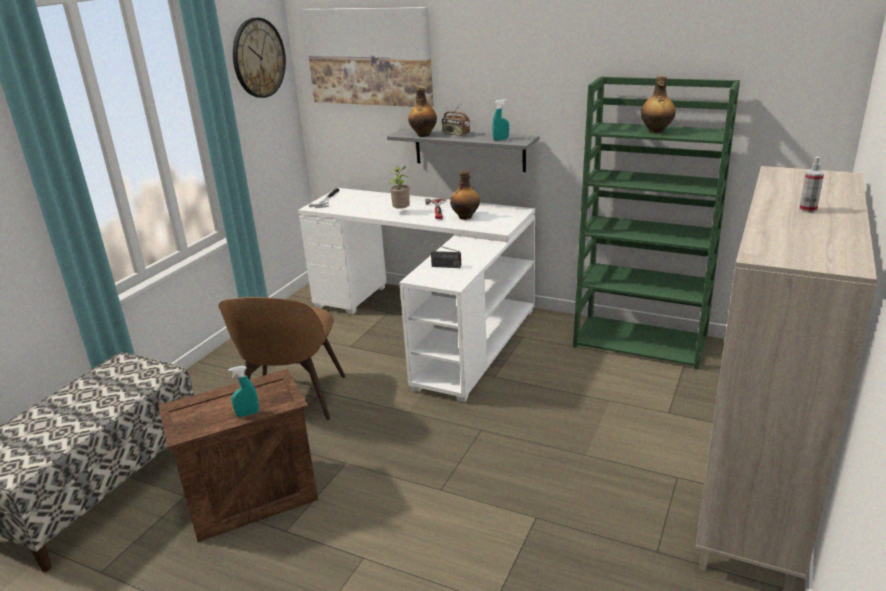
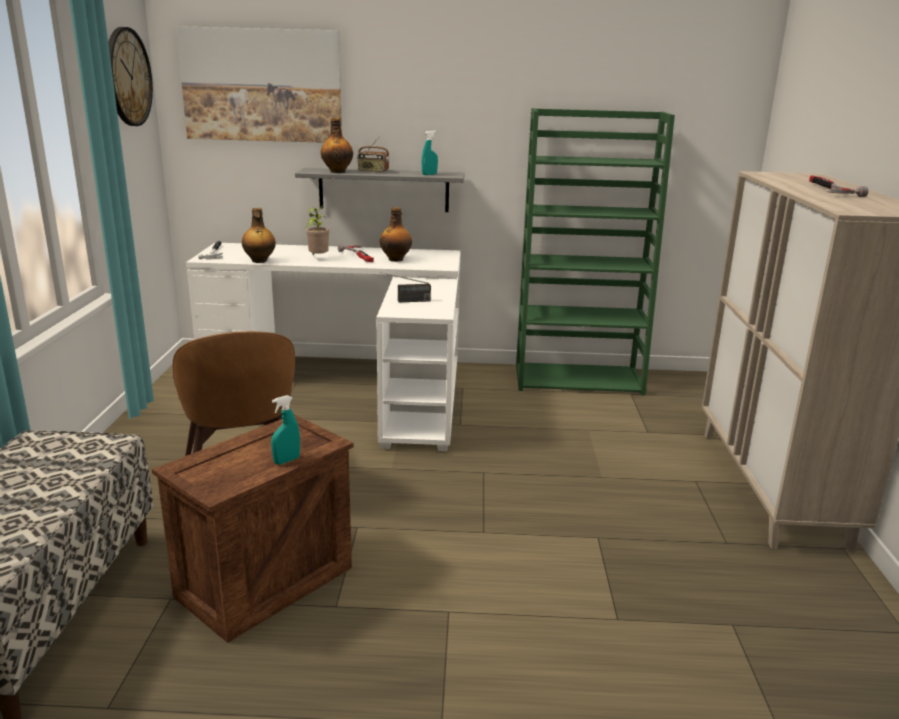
camera: 25 degrees left, 5 degrees down
(656, 131) = (595, 160): bottle -> bottle (259, 261)
(808, 209) = (828, 190): spray bottle -> hammer

